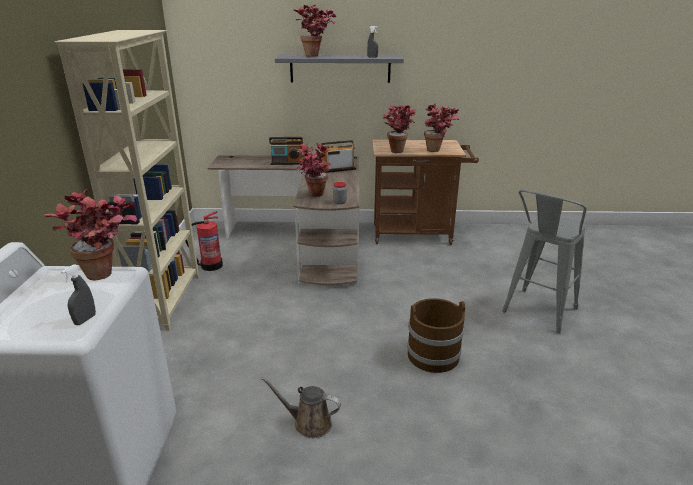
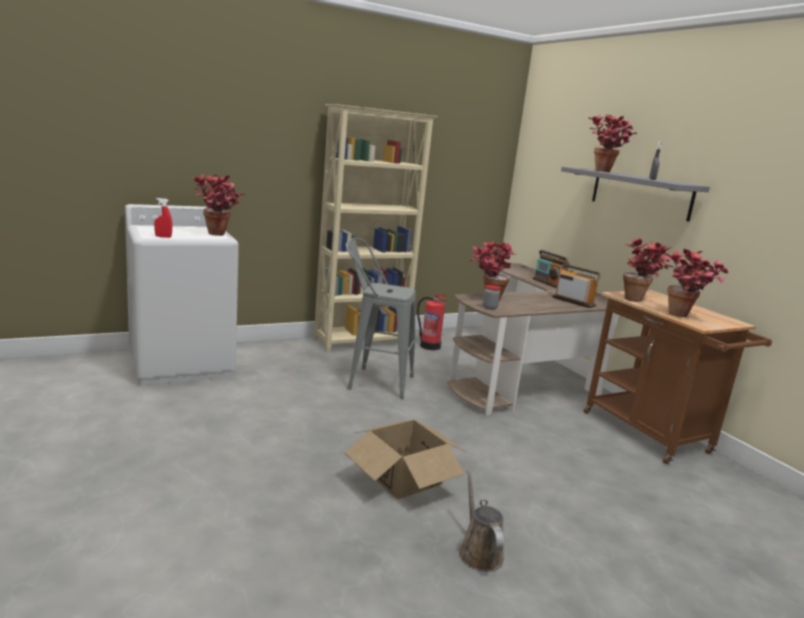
camera: 60 degrees right, 10 degrees down
(85, 320) = (163, 237): grey spray bottle -> red spray bottle
(309, 423) = (257, 426): brown watering can -> brown watering can (479, 552)
(433, 355) = (403, 477): brown bucket -> cardboard box
(536, 314) = (578, 553): grey stool -> grey stool (373, 381)

